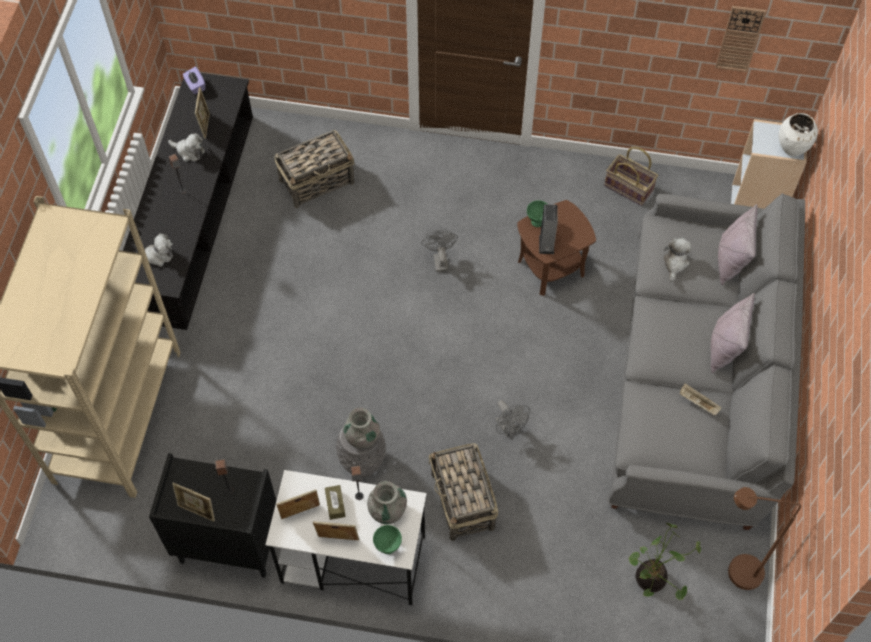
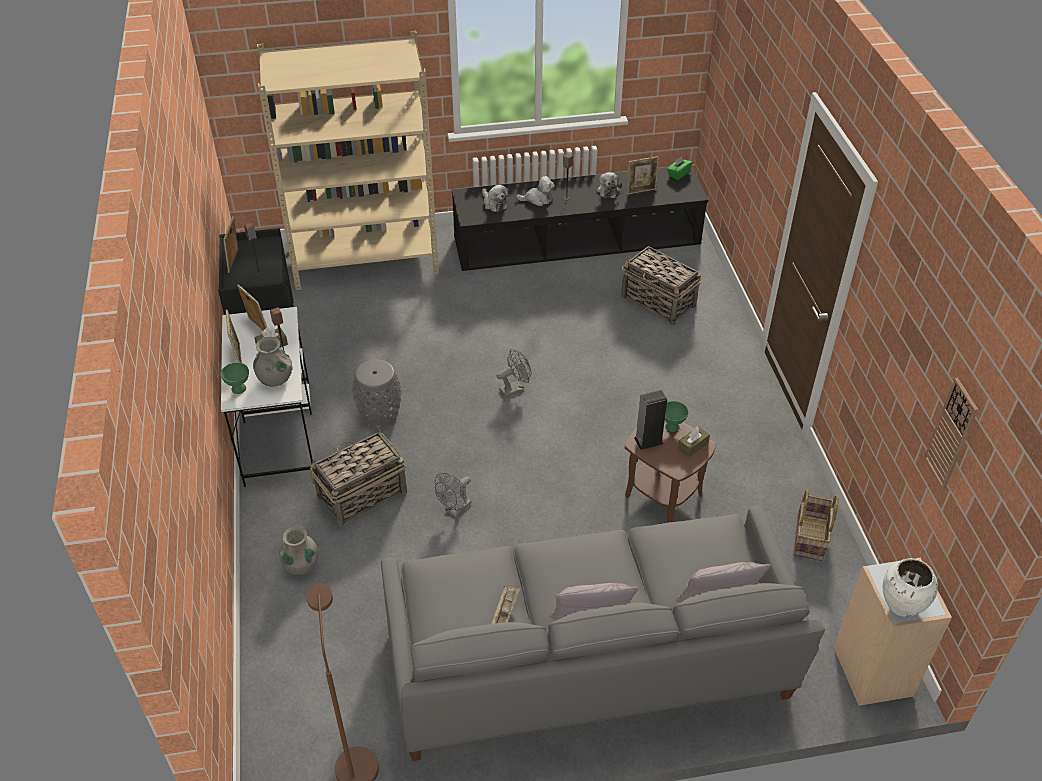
camera: 70 degrees right, 15 degrees down
(195, 86) = (678, 174): purple tissue box -> green tissue box
(362, 437) = (373, 374): grey vase -> grey vase (301, 565)
(440, 259) = (622, 407): grey fan -> grey fan (515, 388)
(563, 216) = (693, 446): none -> brown tissue box
(653, 580) = (322, 677): potted plant -> none
(675, 263) = (681, 549): plush toy -> plush toy (537, 199)

